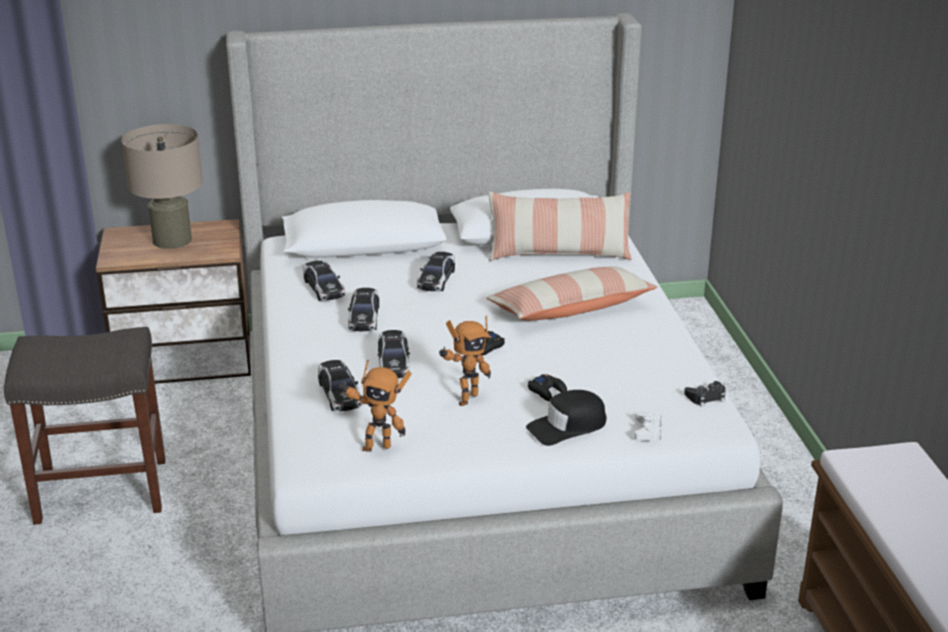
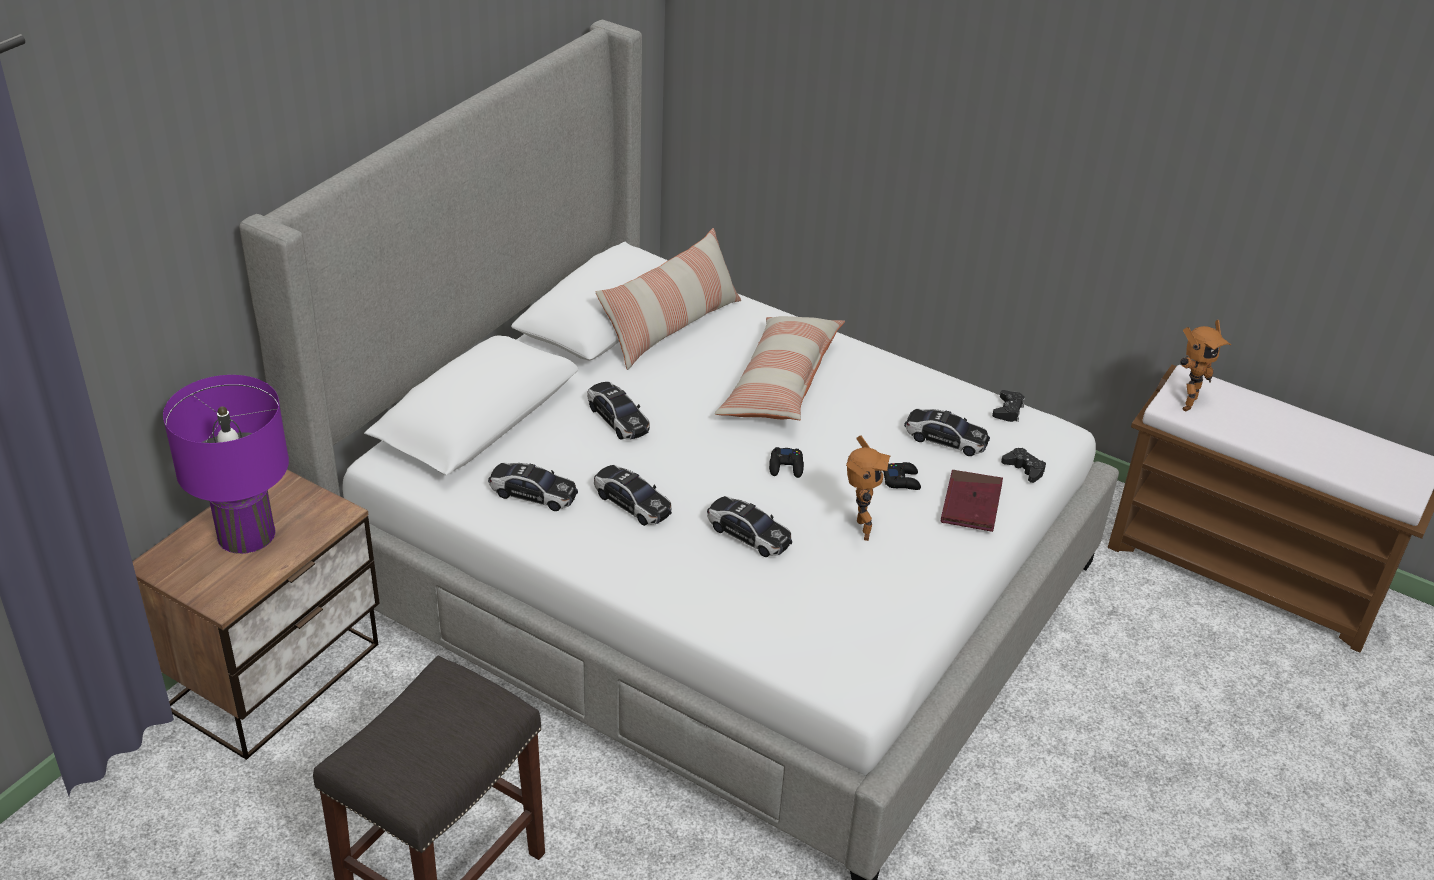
camera: 50 degrees left, 10 degrees up
(172, 240) = (246, 534): beige table lamp -> purple table lamp
(339, 394) = (764, 598): toy car -> toy car (945, 439)
(376, 446) = (878, 628): toy robot -> toy robot (1185, 402)
(567, 426) = (971, 504): black cap -> red book
(647, 430) = (1024, 469): white game controller -> black game controller

